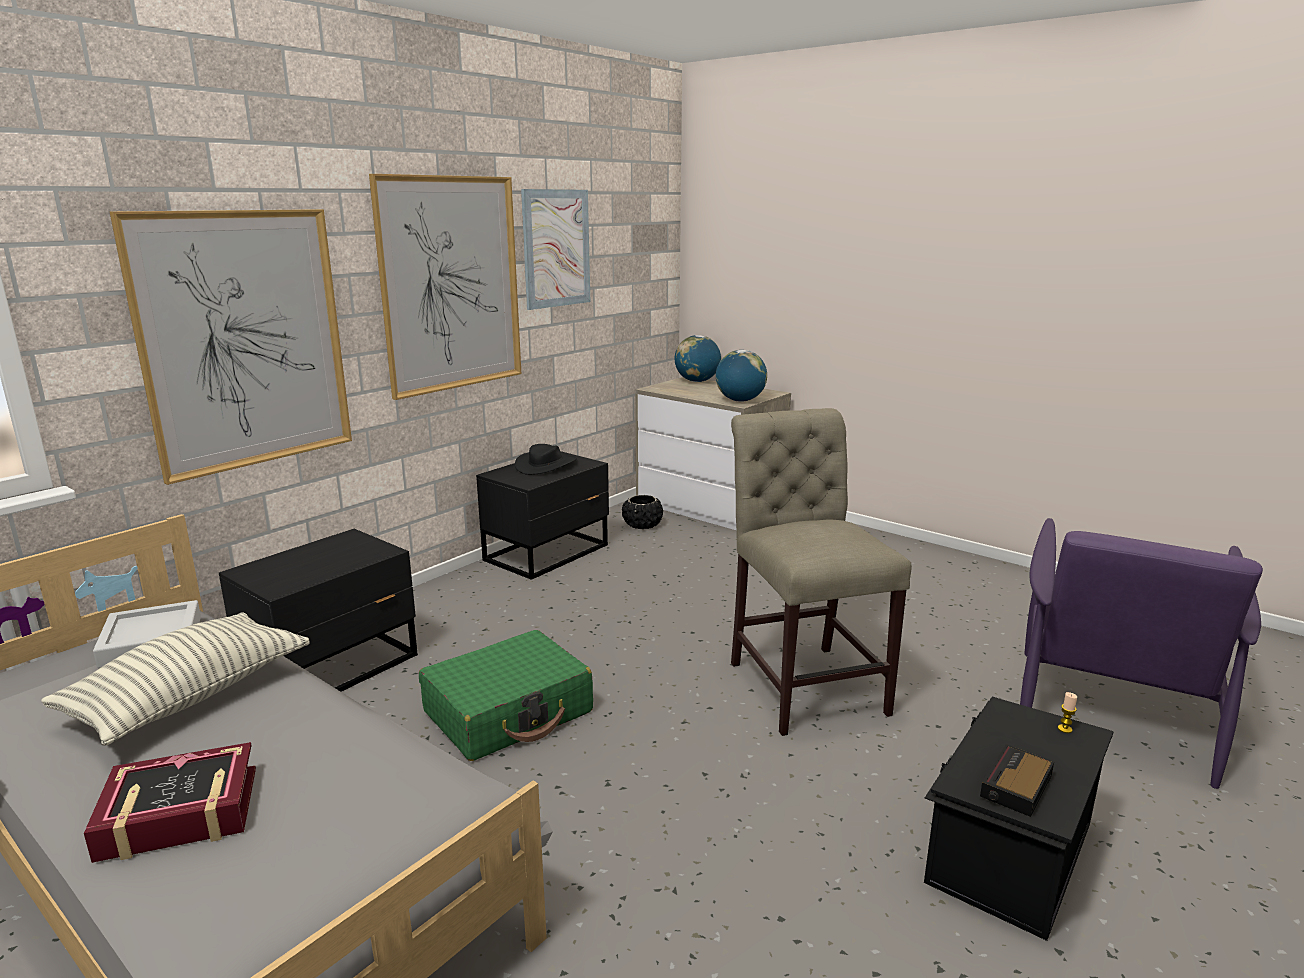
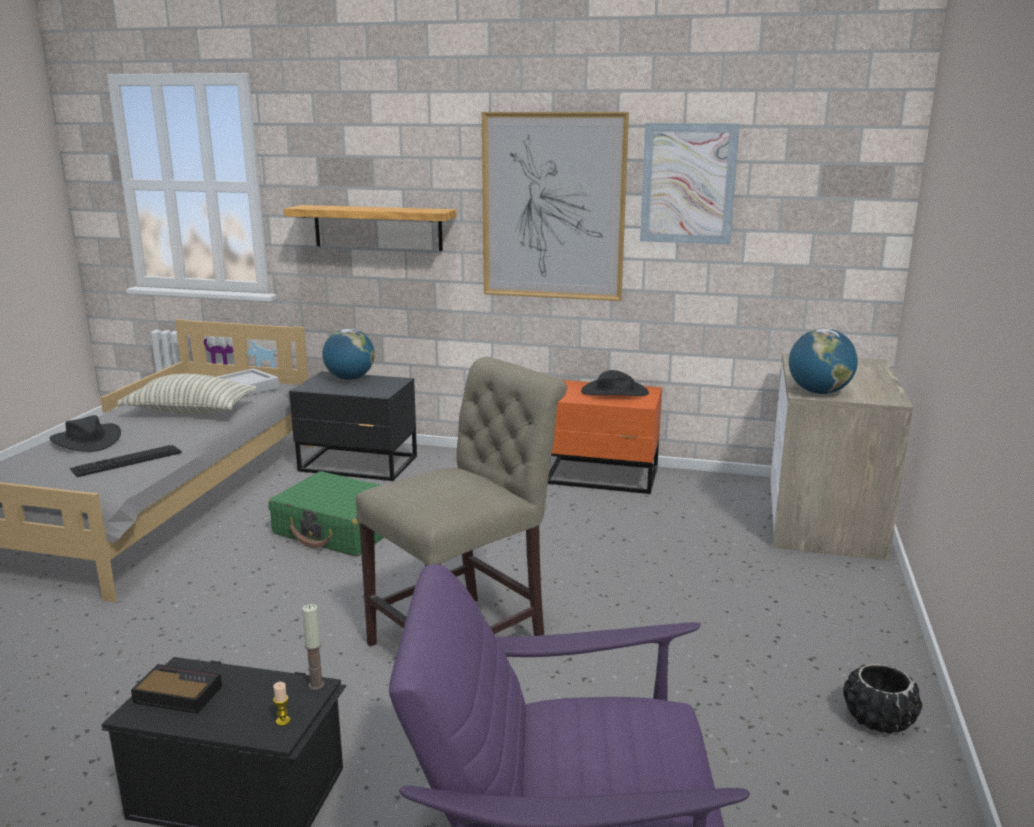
camera: 65 degrees right, 0 degrees up
(179, 814) = (86, 440): book -> black hat
(244, 341) = (377, 227): picture -> shelf
(352, 769) = (127, 460): none -> keyboard
(549, 553) = (603, 476): black nightstand -> orange nightstand
(642, 525) = (718, 498): black planter -> black planter (878, 720)
(697, 381) = (870, 366): globe -> globe (350, 378)
(1003, 707) = (316, 685): none -> candle

